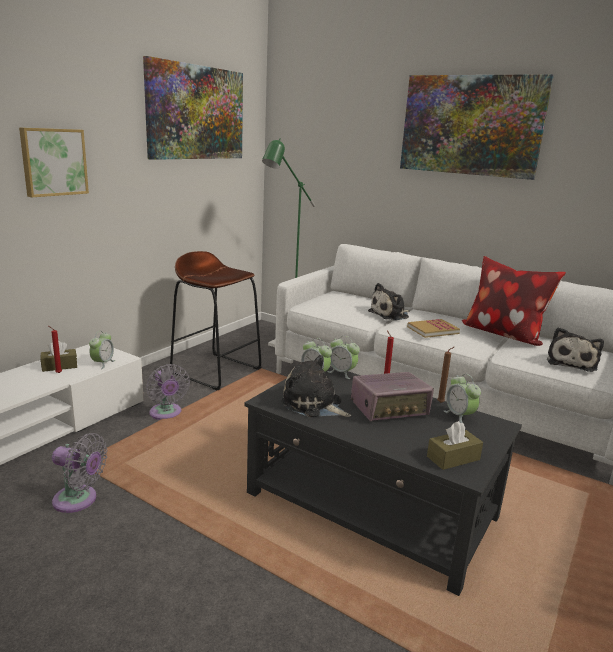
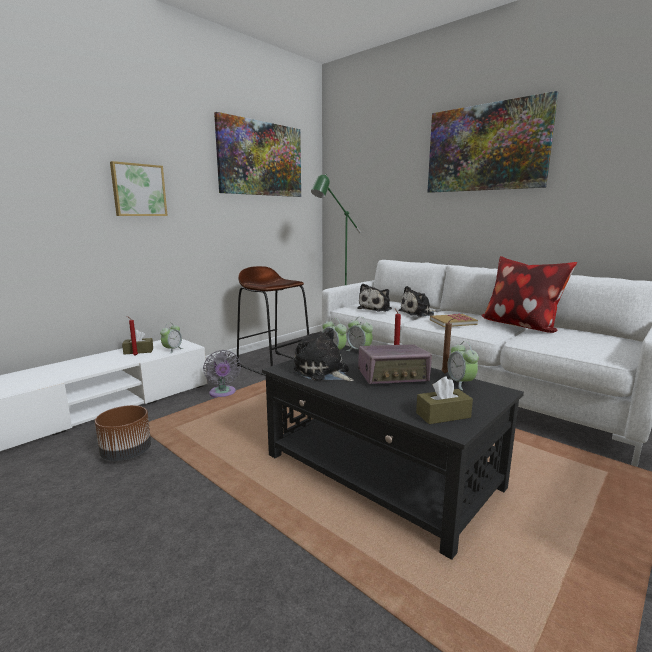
camera: 10 degrees right, 5 degrees down
(79, 500) = (126, 454): grey fan -> brown planter
(571, 362) = (585, 345): plush toy -> plush toy (376, 309)

